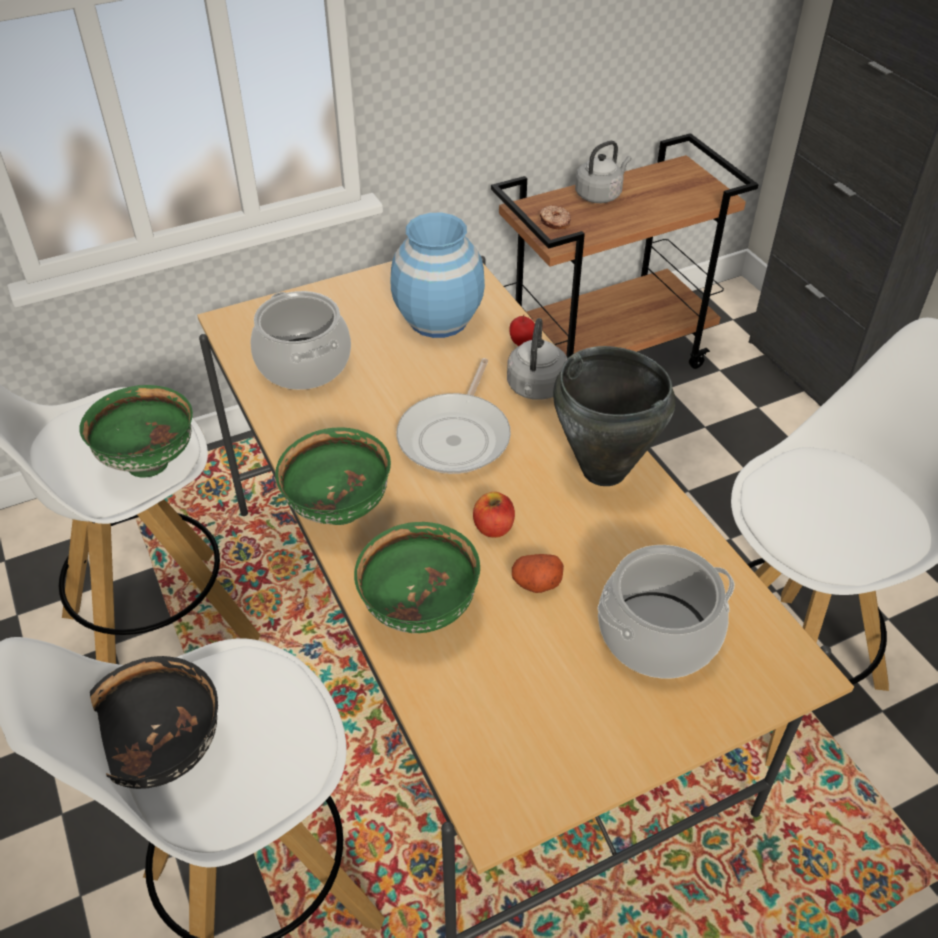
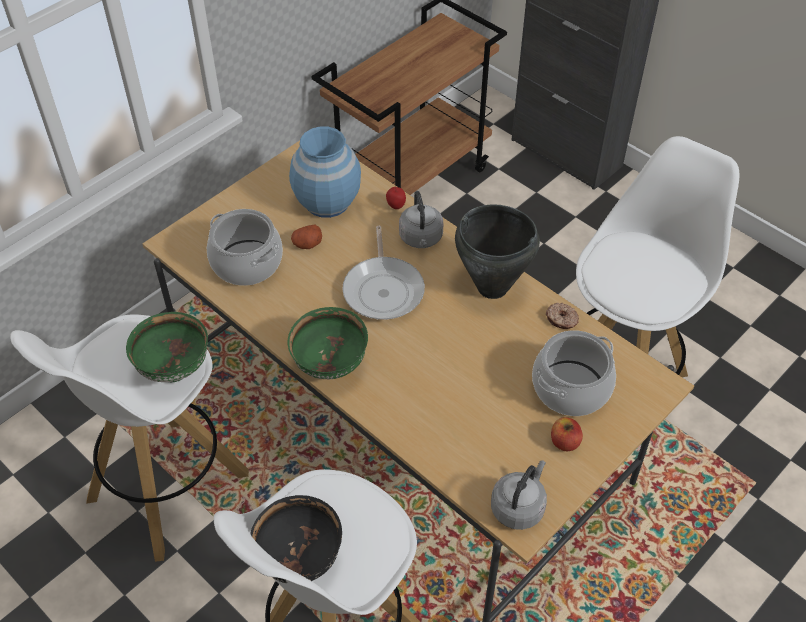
camera: 20 degrees left, 5 degrees up
(420, 612) = (419, 418): green bowl -> none
(493, 527) = (438, 348): apple -> apple (564, 442)
(536, 582) = (483, 377): potato -> potato (307, 244)
(554, 222) = (368, 95): donut -> donut (561, 320)
(600, 195) = (392, 63): grey kettle -> grey kettle (519, 507)

